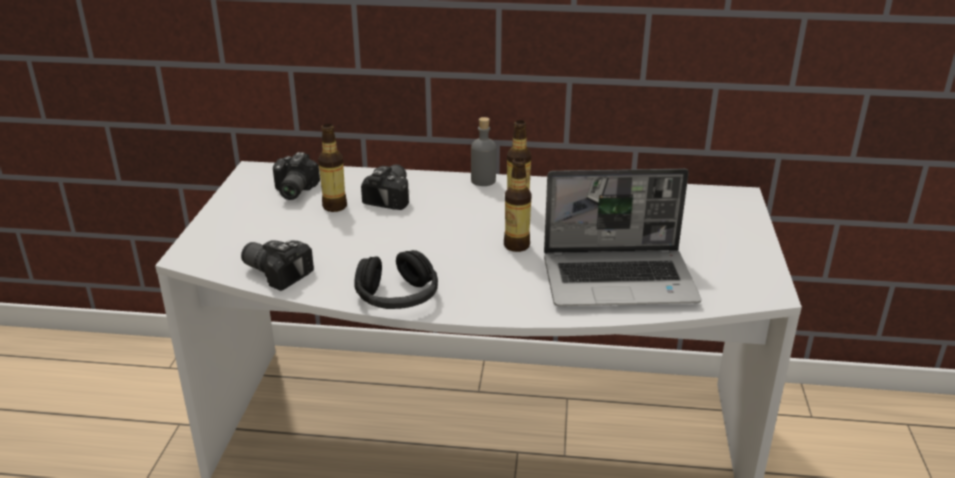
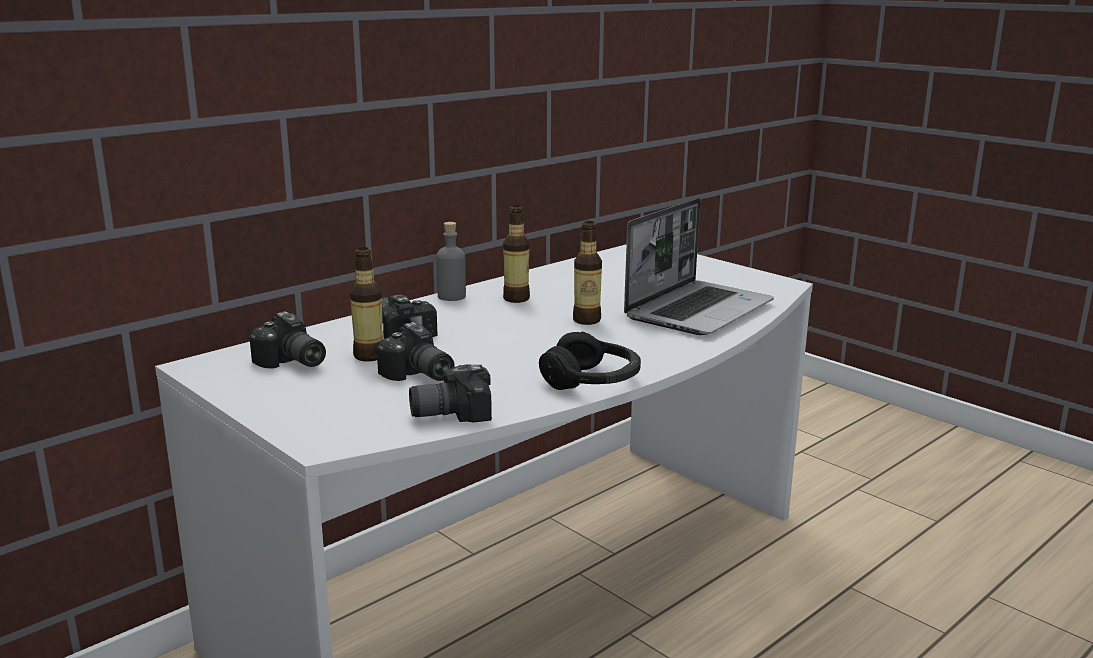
camera: 50 degrees left, 10 degrees down
(323, 235) = (417, 375): none -> camera

